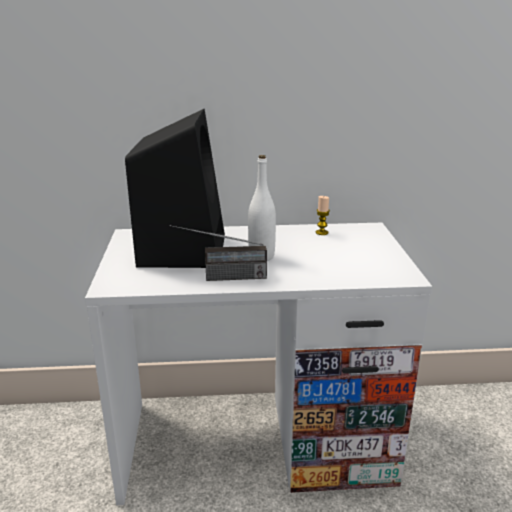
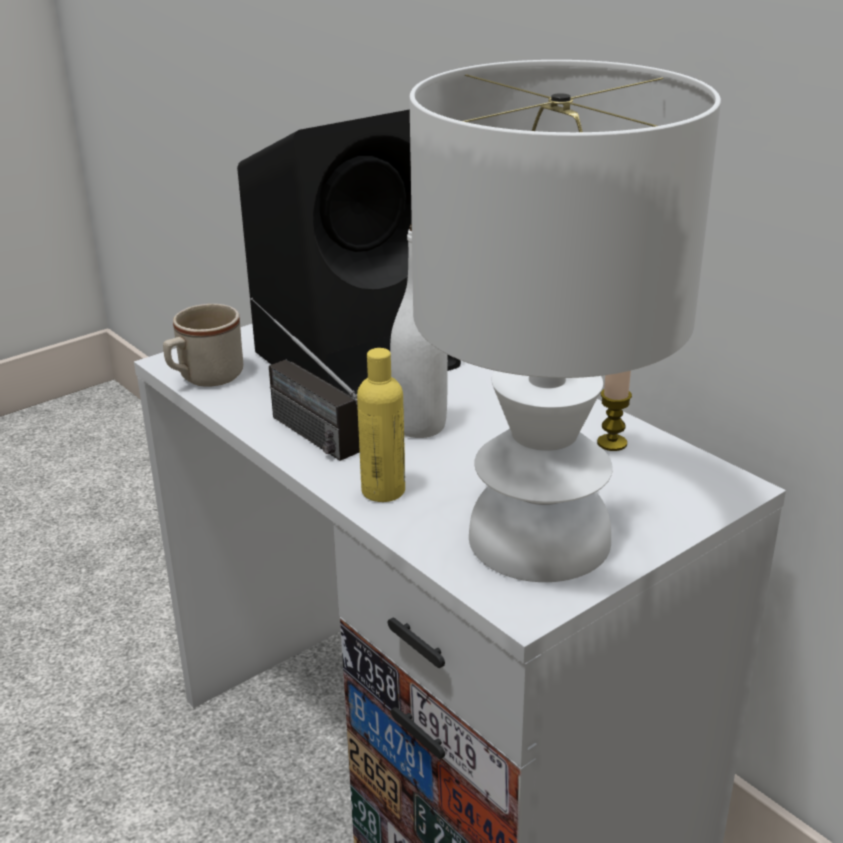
camera: 55 degrees right, 5 degrees up
(140, 285) = (204, 378): none -> beige mug
(302, 277) = (383, 490): none -> yellow bottle
(369, 262) = (541, 537): none -> white table lamp

